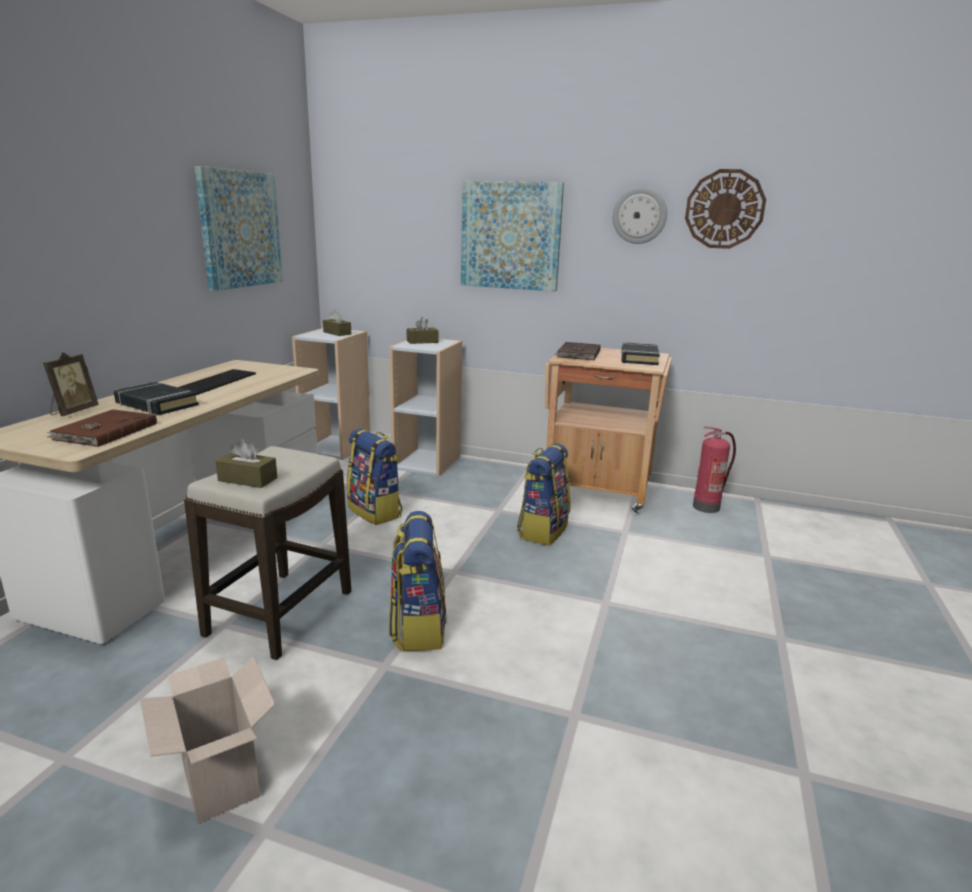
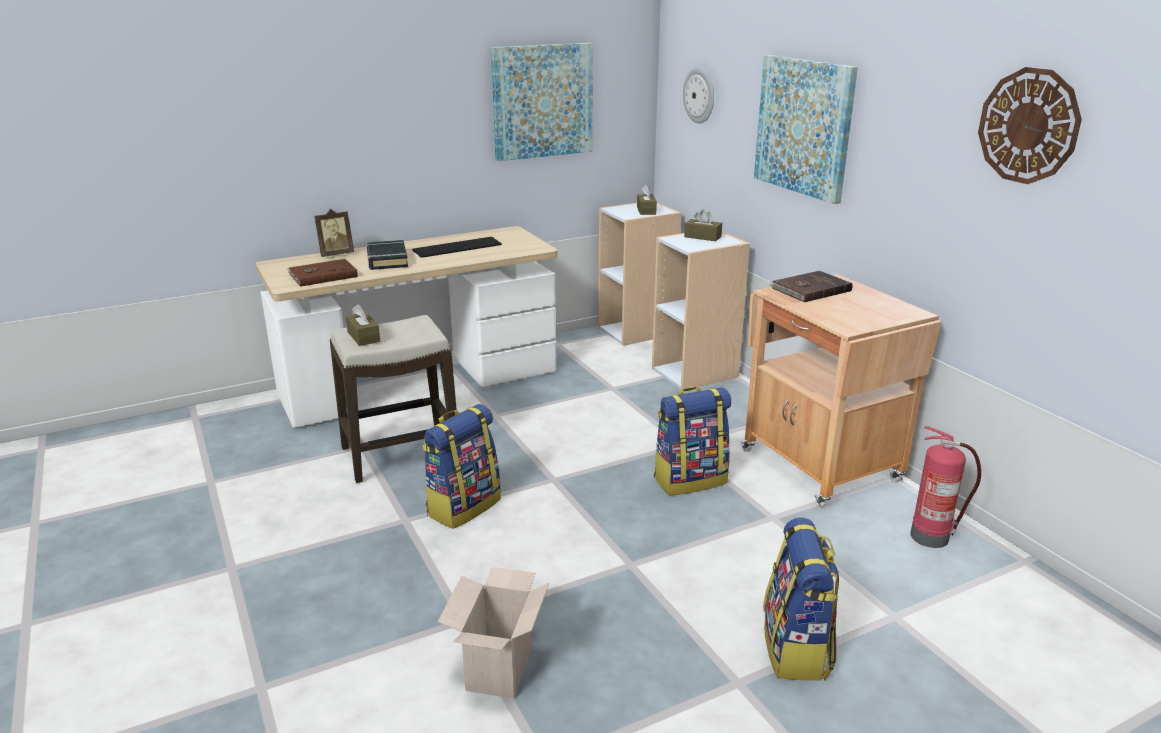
camera: 45 degrees right, 5 degrees up
(217, 779) = (247, 531): cardboard box -> cardboard box (498, 667)
(375, 512) = (575, 404): backpack -> backpack (797, 649)
(638, 358) = (870, 312): black book -> none
(639, 215) = (930, 120): wall clock -> wall clock (699, 95)

